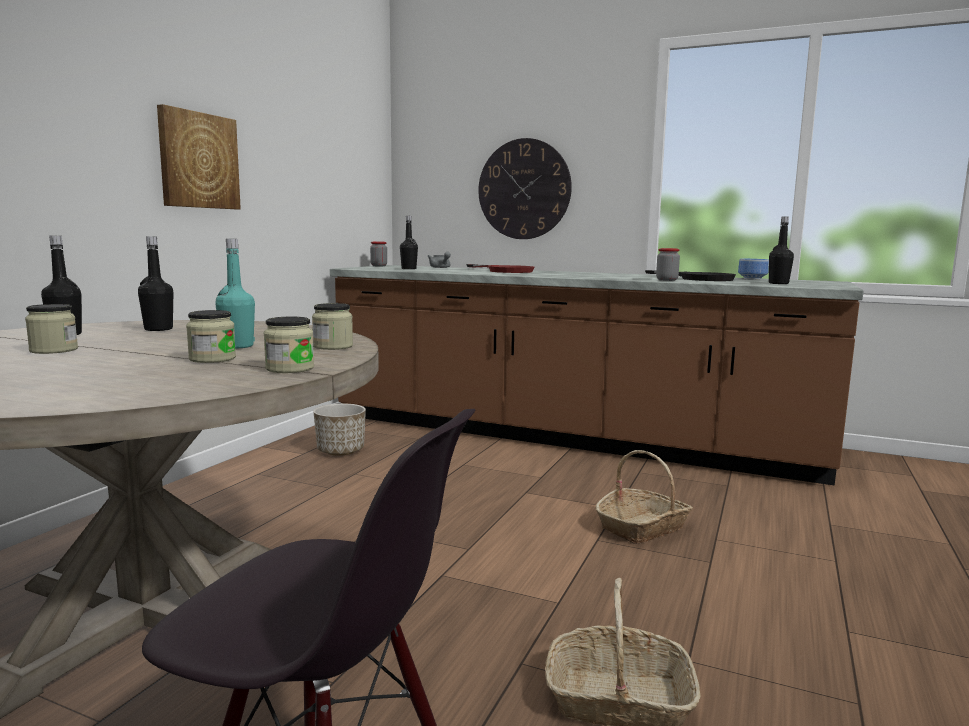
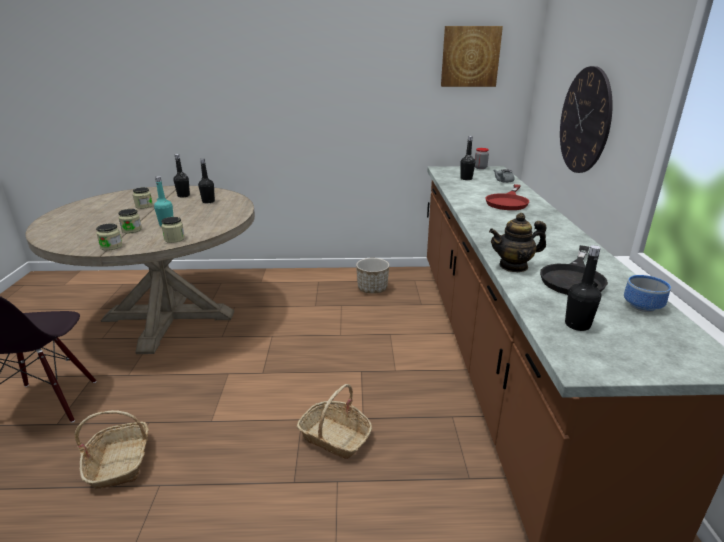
camera: 65 degrees right, 15 degrees up
(198, 161) = (315, 98): picture -> picture (470, 56)
(666, 280) = (513, 266): jar -> teapot

